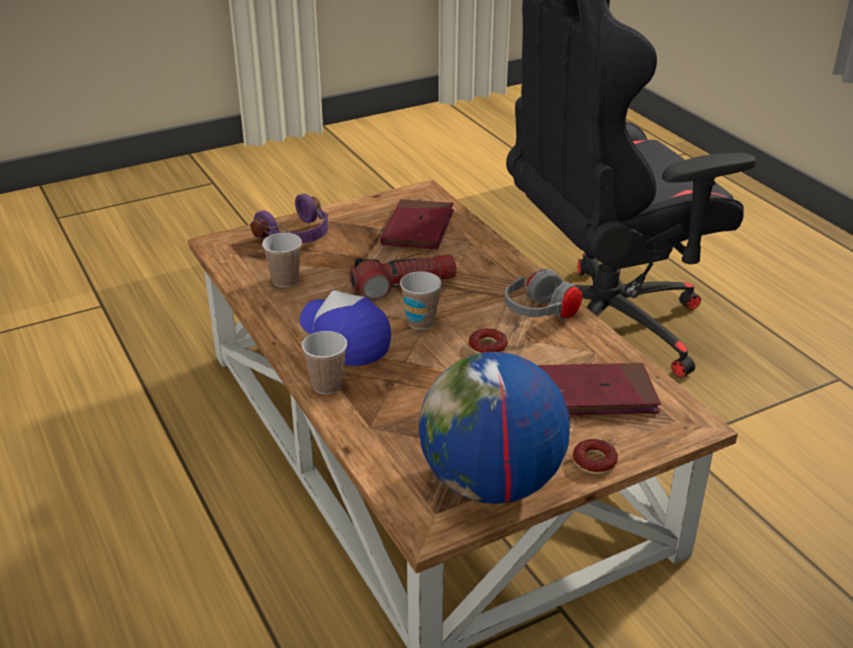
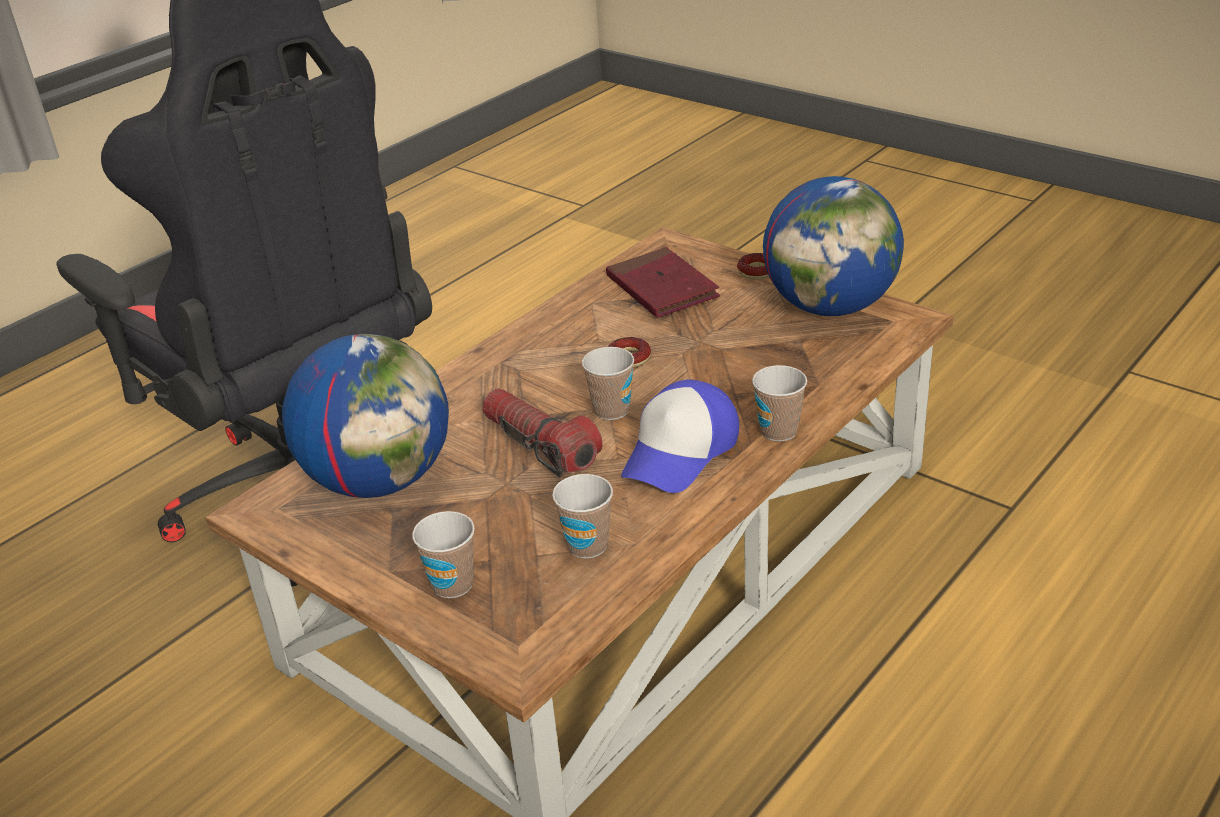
camera: 110 degrees left, 0 degrees up
(297, 235) = (452, 584): purple headphones -> cup
(418, 229) = (380, 480): red book -> globe
(540, 314) = (543, 343): grey headphones -> none

